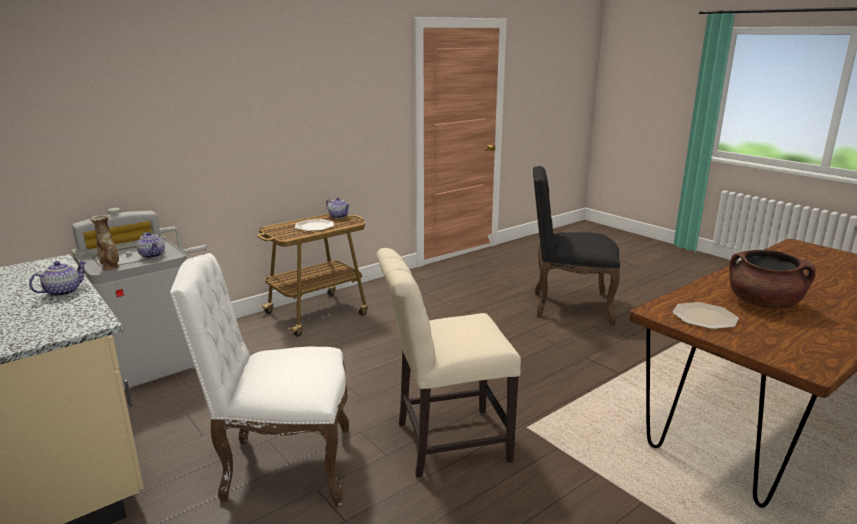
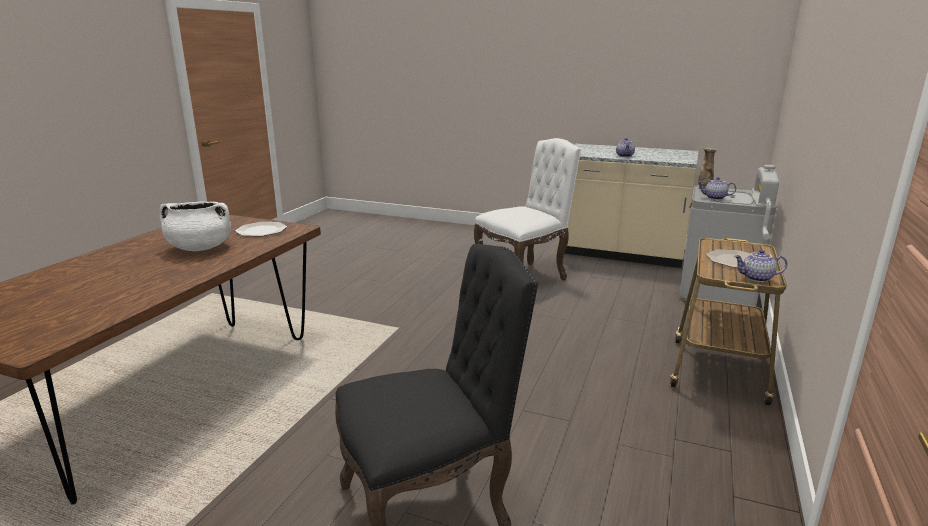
camera: 150 degrees right, 0 degrees up
(444, 442) = (448, 306): beige chair -> none
(763, 303) = (200, 248): brown cooking pot -> white cooking pot

